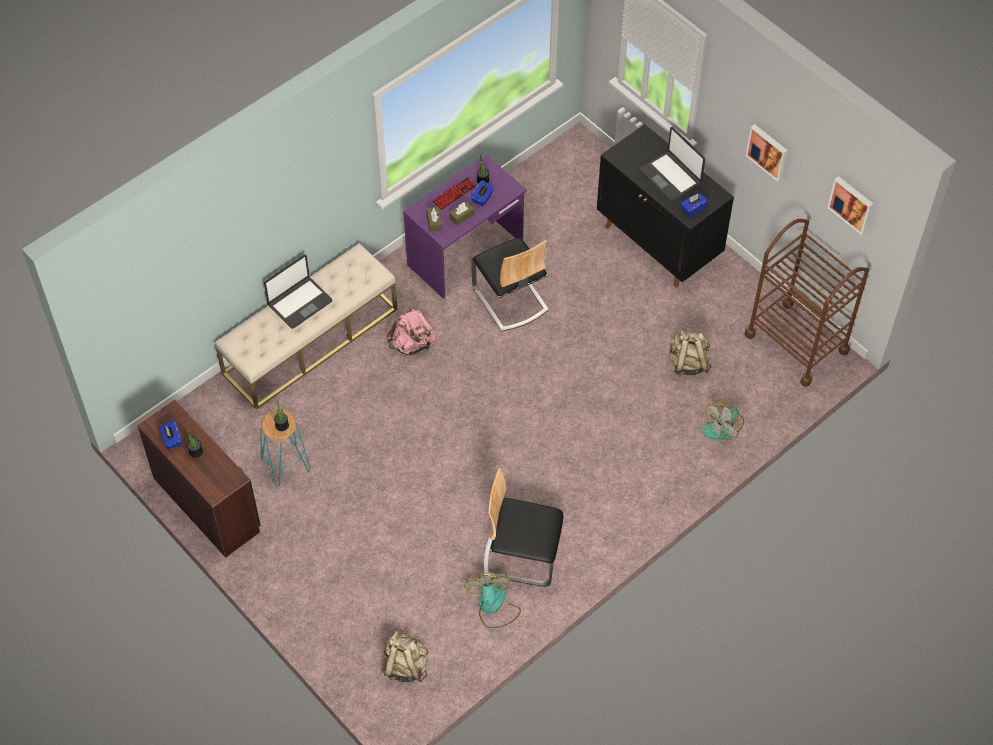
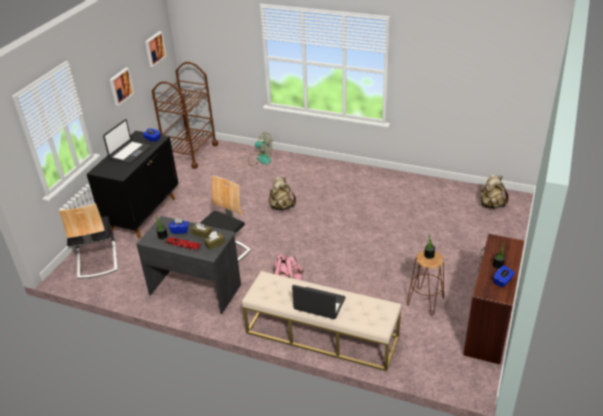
camera: 115 degrees left, 20 degrees down
(286, 465) = (425, 301): turquoise stool -> brown stool
(466, 254) = (195, 289): purple desk -> grey desk
(493, 606) = (429, 190): fan -> none
(522, 555) = (391, 192): chair -> chair (96, 260)
(688, 363) = (227, 179): beige backpack -> beige backpack (281, 206)

